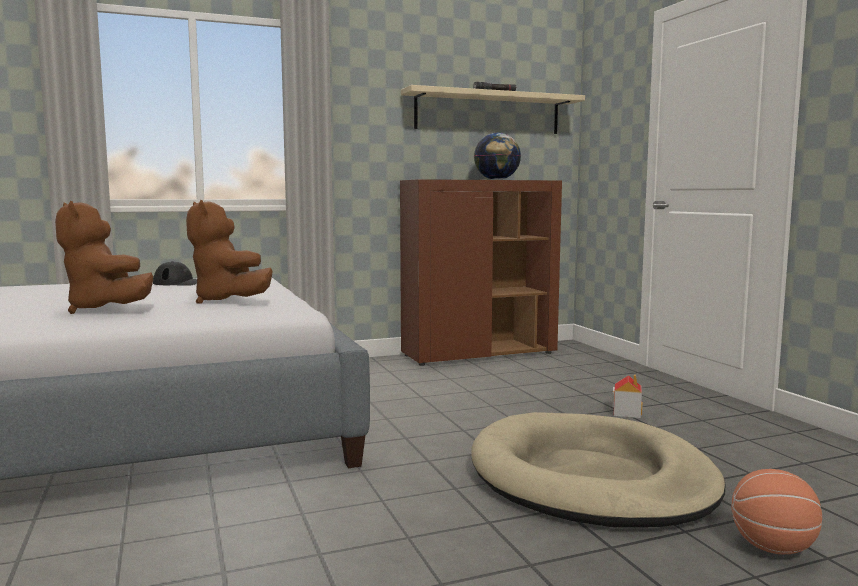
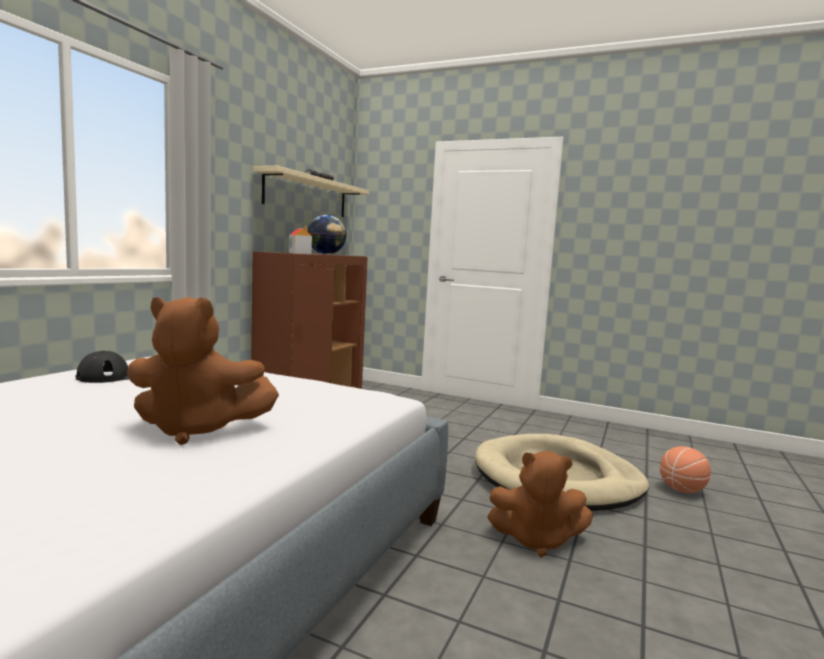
camera: 45 degrees left, 0 degrees up
(227, 302) = (286, 395): brown plush toy -> brown plush toy (536, 540)
(626, 412) = (484, 427): toy house -> toy house (300, 253)

